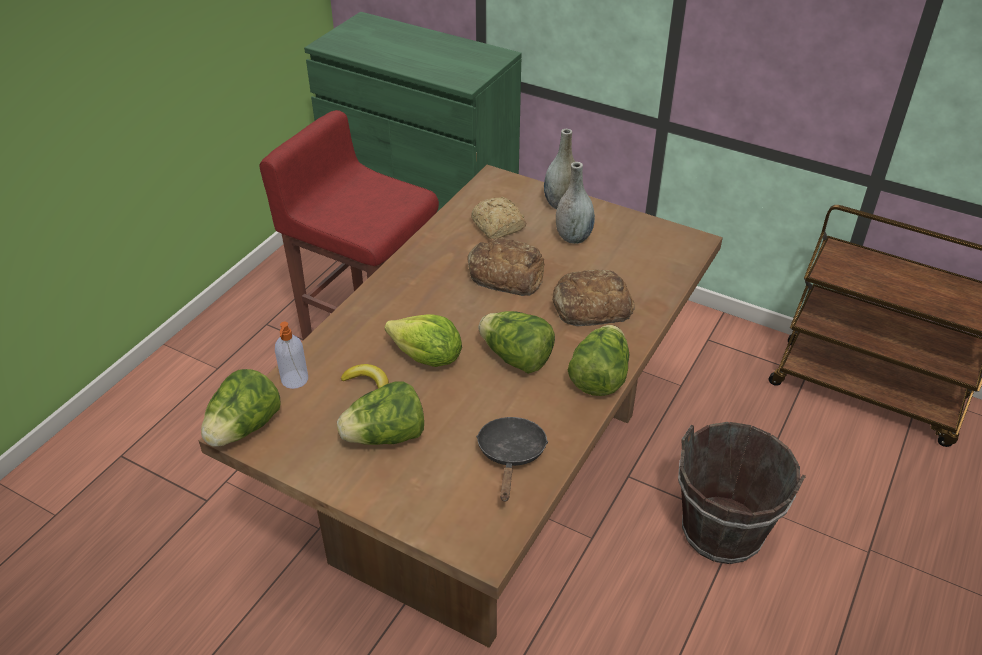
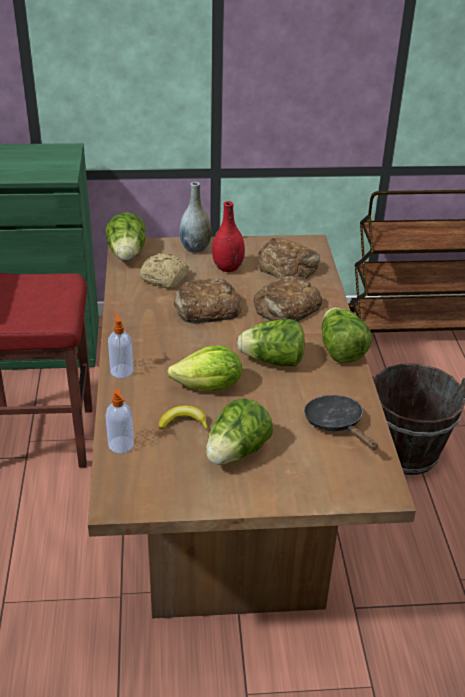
camera: 35 degrees left, 5 degrees down
(244, 428) = (118, 497): lettuce -> lettuce (127, 255)
(365, 306) = (121, 370): none -> soap dispenser
(573, 237) = (228, 267): grey vase -> red vase
(639, 259) = (288, 266): none -> bread

